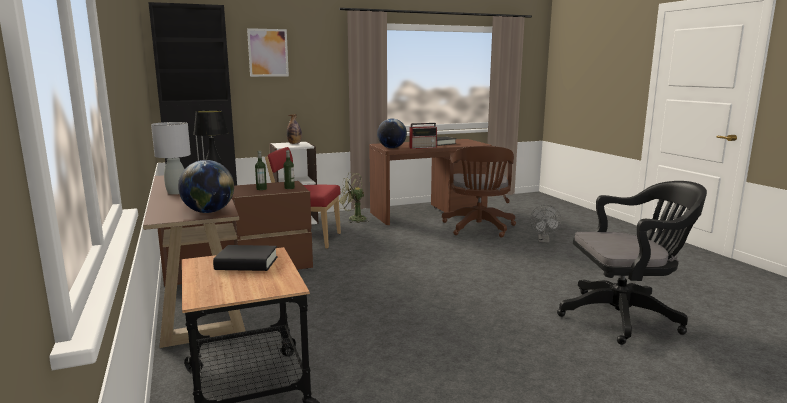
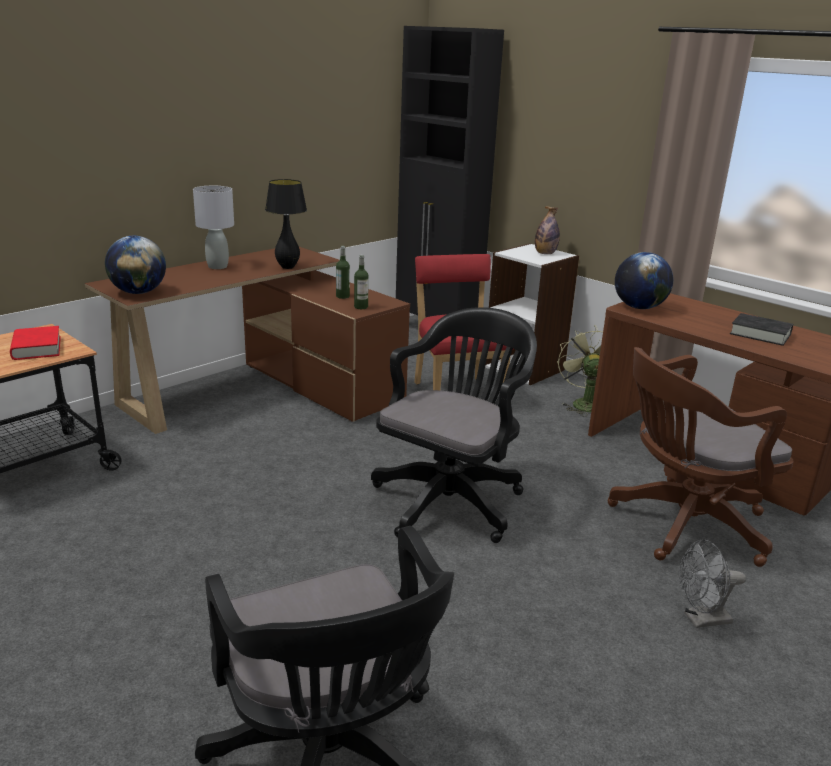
camera: 65 degrees right, 10 degrees up
(246, 263) = (36, 348): black book -> red book
(268, 52) = (552, 102): picture -> none
(423, 147) = (687, 326): radio -> none
(426, 261) = (452, 499): none -> black office chair

